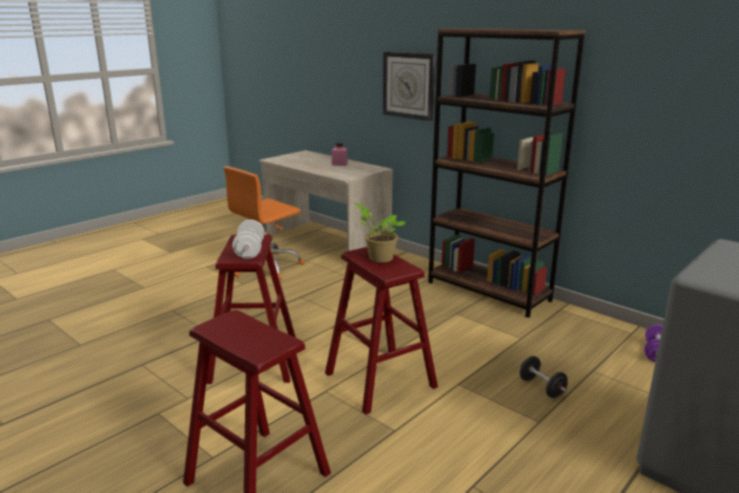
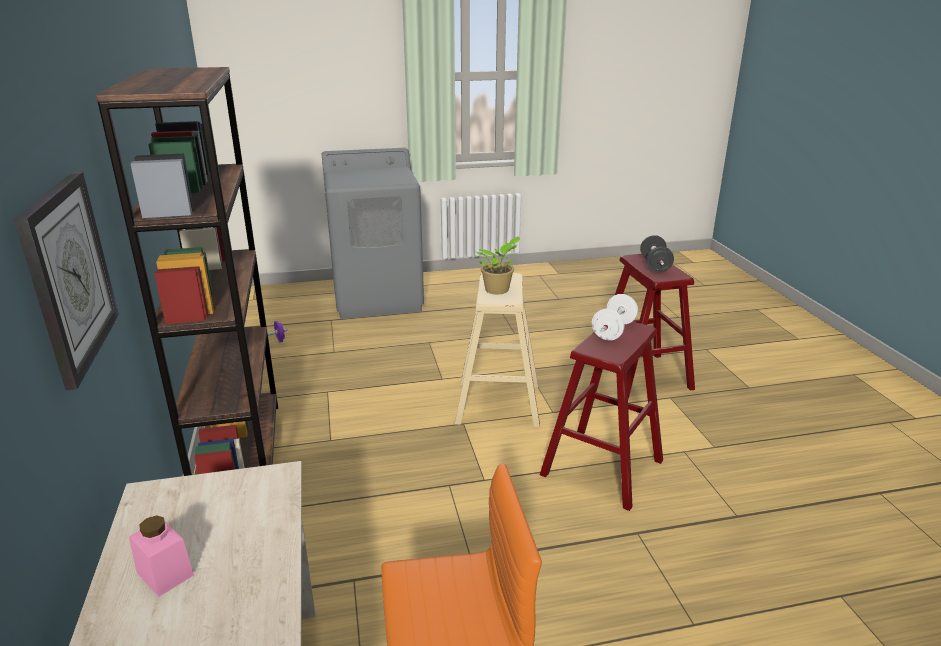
camera: 145 degrees left, 5 degrees up
(380, 380) = (498, 403): red stool -> beige stool
(541, 388) = (390, 356): black dumbbell -> black dumbbell (655, 265)

